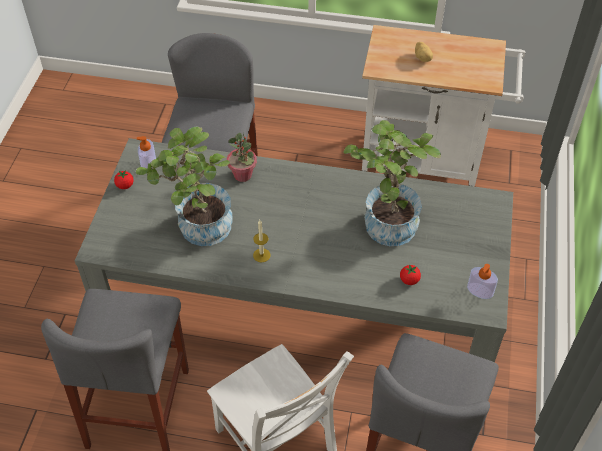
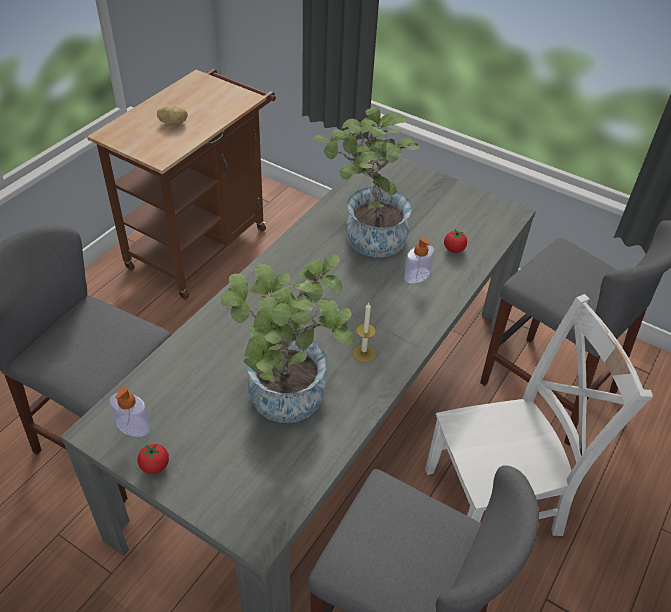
camera: 70 degrees left, 5 degrees down
(243, 175) = (223, 331): potted plant -> none
(428, 162) = (203, 243): white cart -> brown cart
(480, 291) = (486, 209): soap dispenser -> soap dispenser (417, 275)

